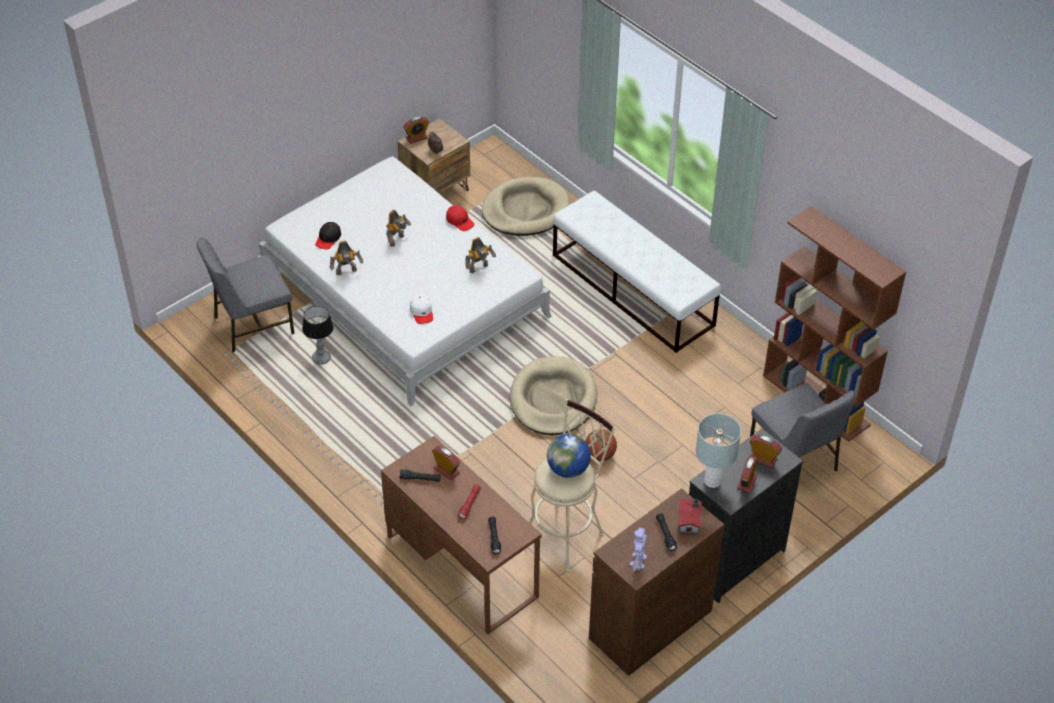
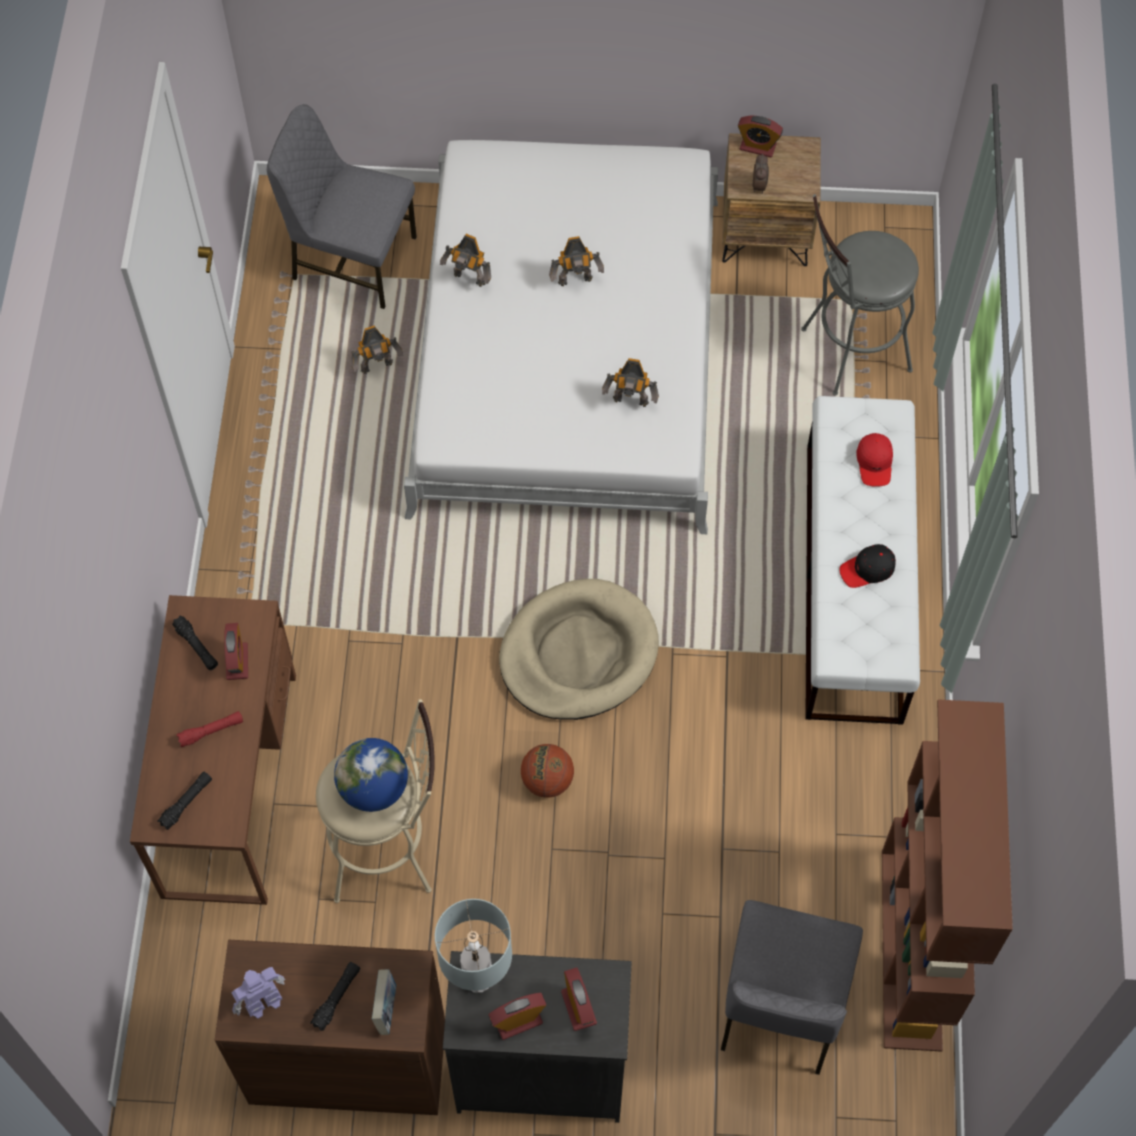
camera: 45 degrees right, 15 degrees up
(321, 358) = (377, 368): table lamp -> toy robot
(328, 239) = (499, 214): black cap -> black cap (867, 569)
(422, 312) = (493, 408): white cap -> none
(460, 221) = (684, 312): red cap -> red cap (874, 463)
(525, 210) = (847, 352): beige dog bed -> grey stool
(689, 522) = (386, 1008): toy house -> book

